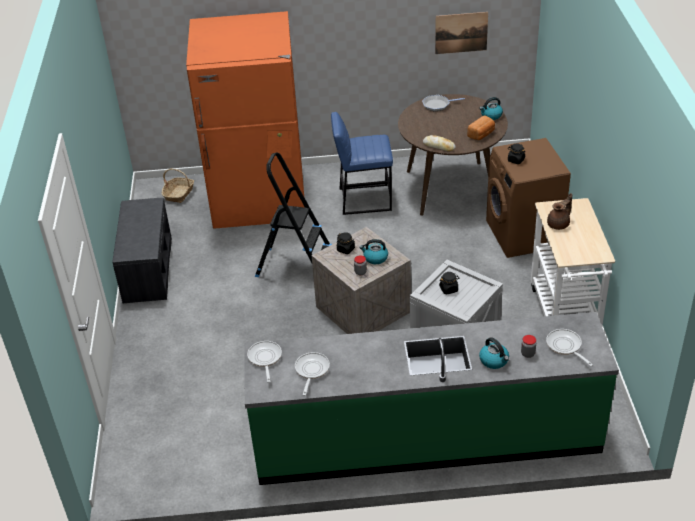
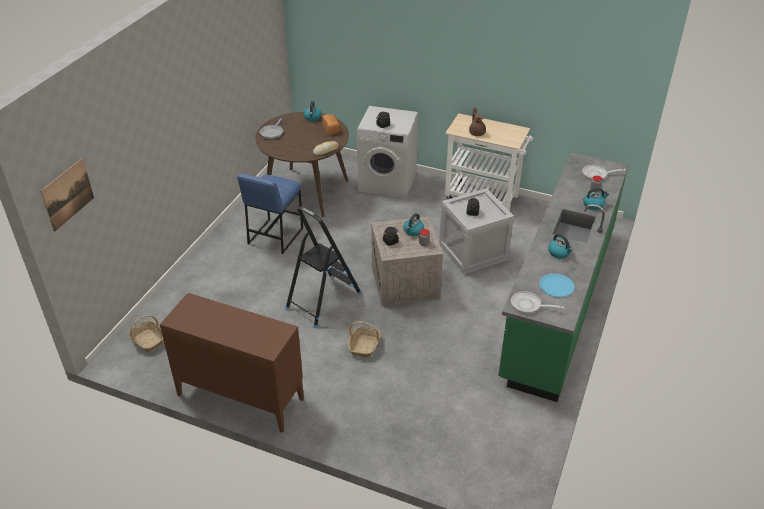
camera: 65 degrees left, 0 degrees up
(147, 269) = (240, 395): grey bench -> brown dresser
(252, 317) = (364, 346): none -> basket
(259, 198) = (211, 291): orange fridge -> none
(311, 371) = (556, 286): frying pan -> blue plate
(373, 357) = (559, 253): none -> kettle
(461, 32) = (255, 69): picture -> picture (67, 194)
(522, 233) = (387, 182): brown washing machine -> white washing machine

